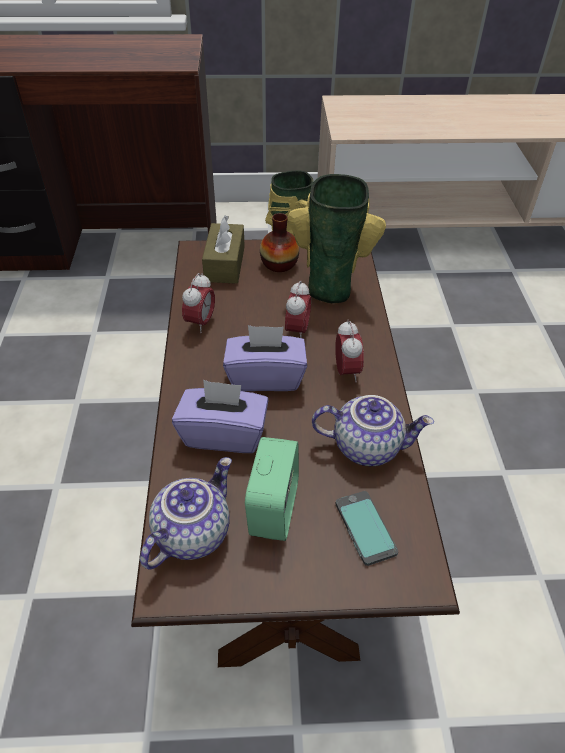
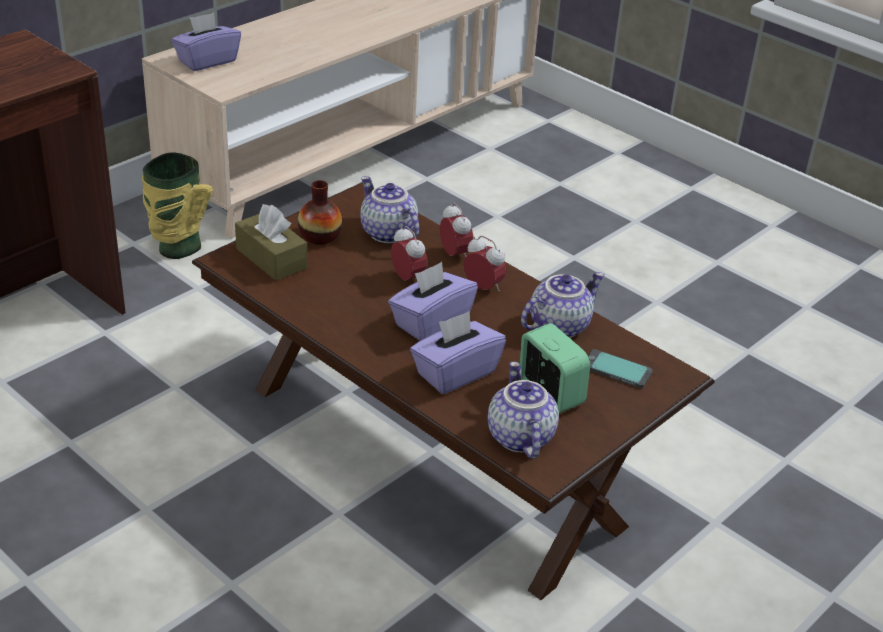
camera: 45 degrees left, 10 degrees down
(200, 323) = (322, 312): alarm clock -> alarm clock (455, 255)
(331, 285) = (386, 233): vase -> teapot
(360, 110) = (207, 61): none -> purple tissue box

